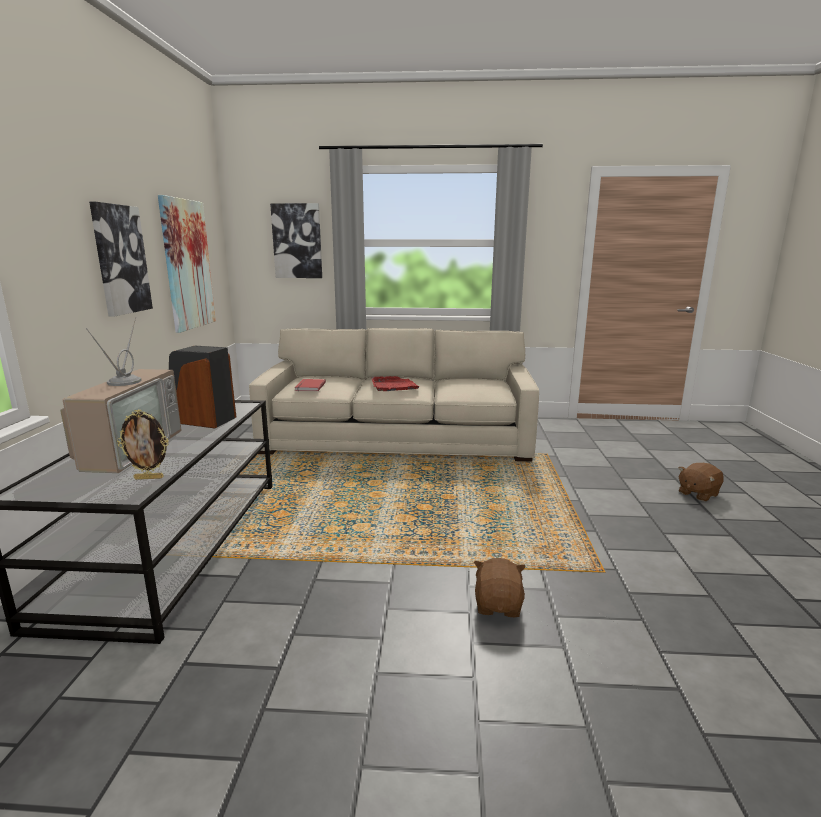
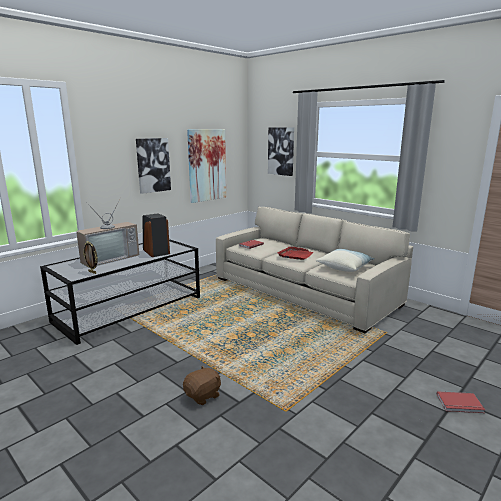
camera: 40 degrees right, 0 degrees up
(474, 387) = (345, 267): none -> pillow
(697, 493) = (460, 404): brown plush toy -> red book

